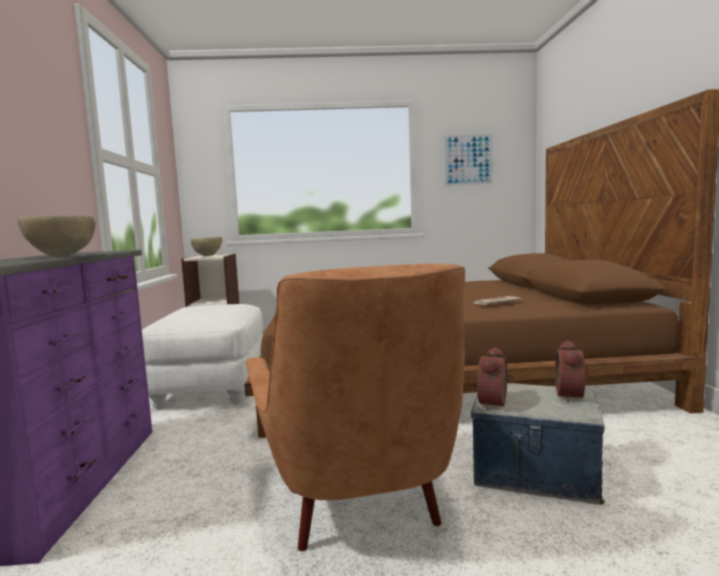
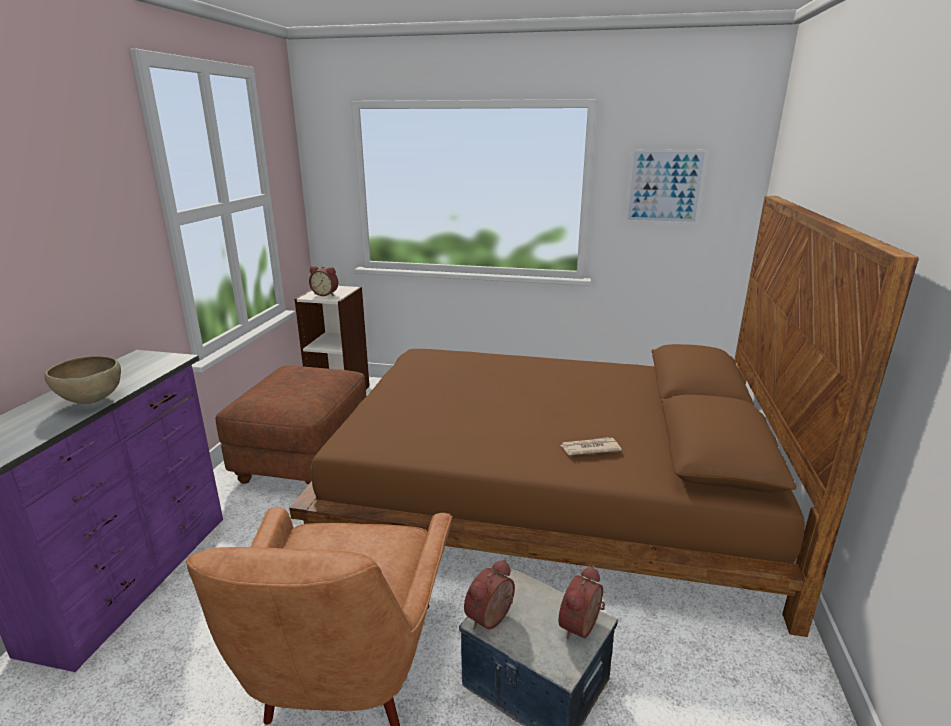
camera: 15 degrees right, 15 degrees up
(207, 256) = (325, 294): brown bowl -> alarm clock
(211, 388) = (304, 459): white ottoman -> brown ottoman

